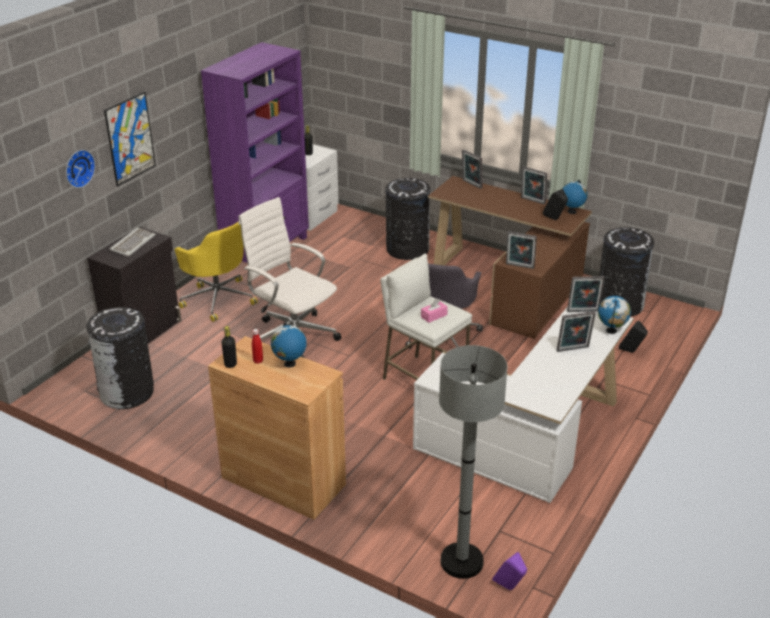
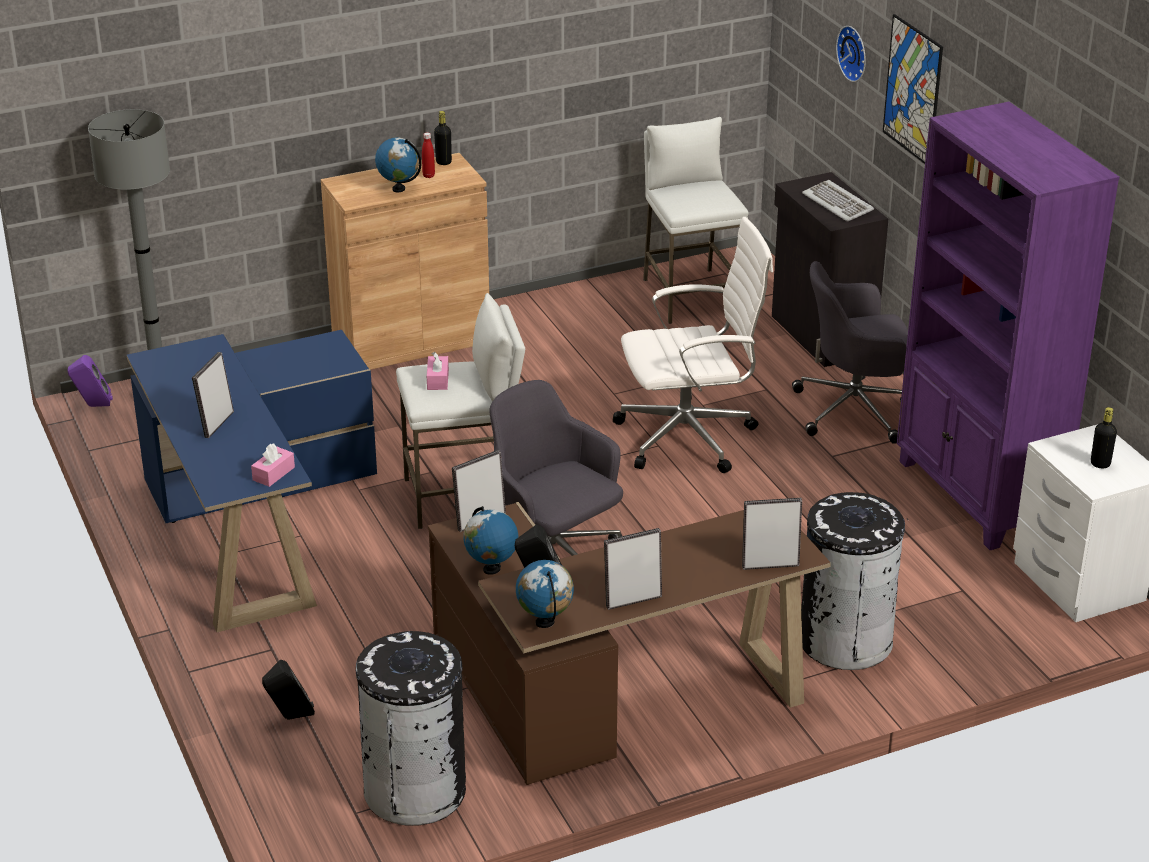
camera: 125 degrees right, 0 degrees up
(127, 392) = (690, 296): black trash can -> white stool
(218, 298) = (855, 410): yellow office chair -> grey office chair
(530, 440) = (252, 522): white desk -> blue desk
(583, 312) = (273, 473): picture frame -> pink tissue box
(611, 331) = (206, 472): globe -> globe (491, 569)

